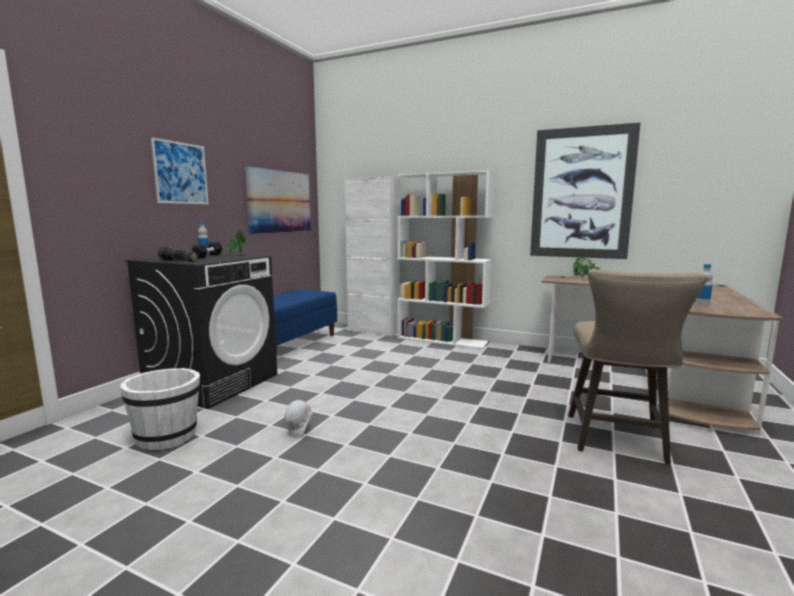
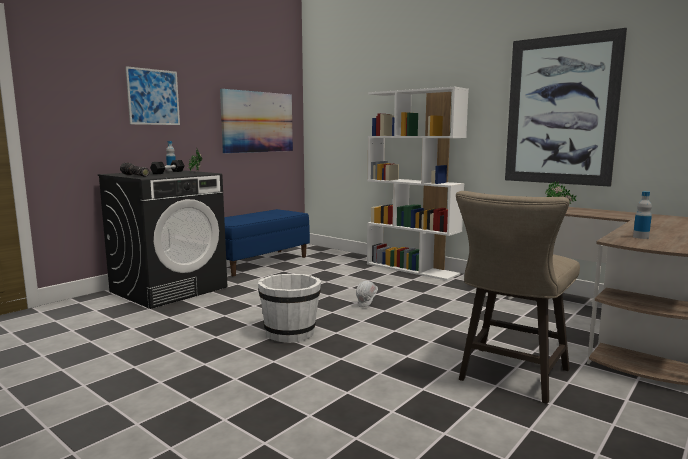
camera: 15 degrees right, 0 degrees up
(167, 436) = (106, 326): white bucket -> white bucket (290, 333)
(300, 431) = (212, 334): white hard hat -> white hard hat (367, 305)
(373, 331) = (348, 256): white cabinet -> none

